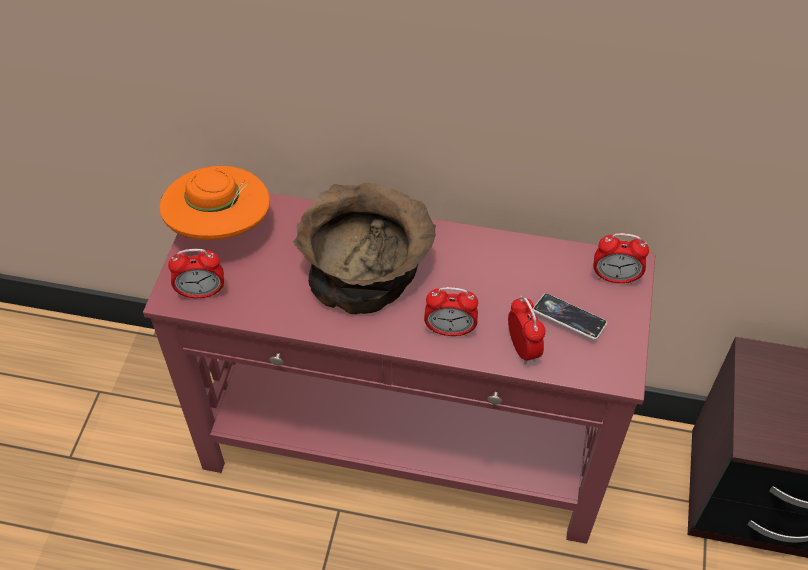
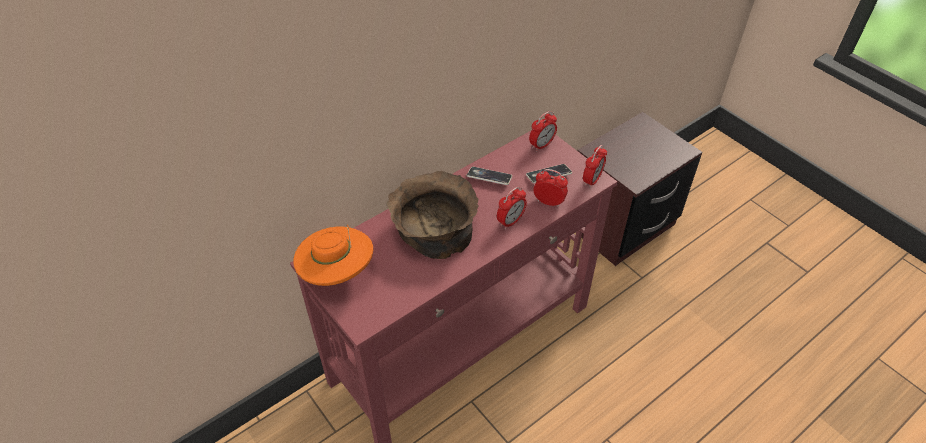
camera: 50 degrees left, 5 degrees down
(201, 292) = (374, 309): alarm clock -> alarm clock (592, 180)
(499, 263) = (489, 178): none -> phone

